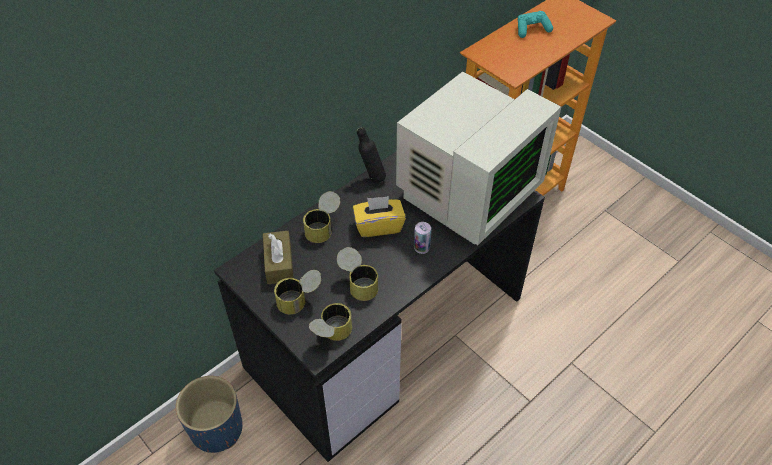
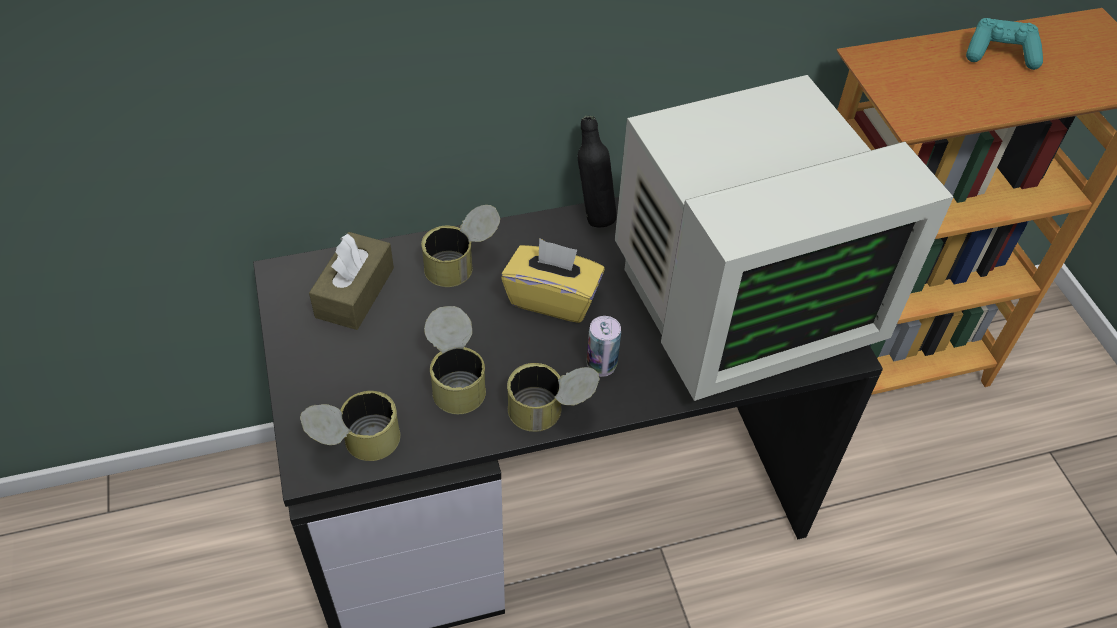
camera: 25 degrees right, 0 degrees up
(217, 428) = (215, 520): blue planter -> none
(300, 300) = (345, 365): can -> can (551, 412)

